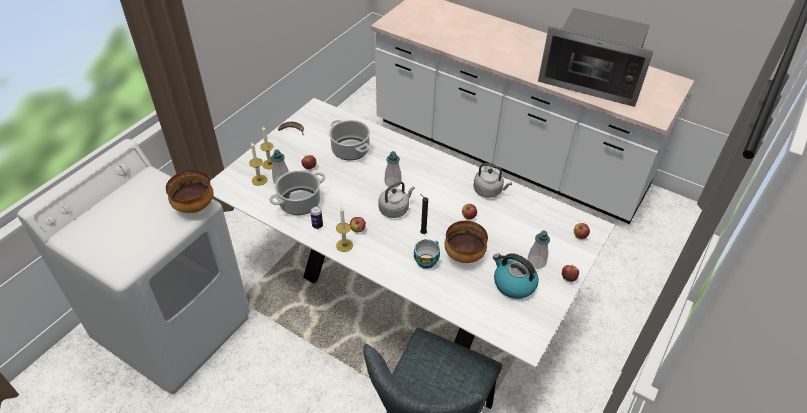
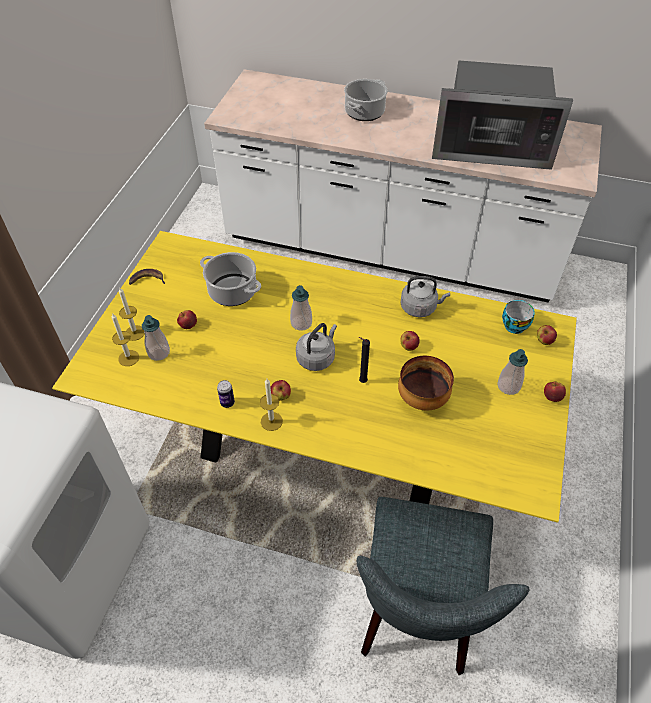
camera: 15 degrees left, 5 degrees up
(195, 206) = (64, 422): bowl -> none
(300, 202) = (193, 376): cooking pot -> cooking pot (364, 112)
(401, 292) = (325, 446): white dining table -> yellow dining table
(426, 260) = (380, 416): cup -> cup (514, 324)
(513, 284) = (493, 421): kettle -> none

